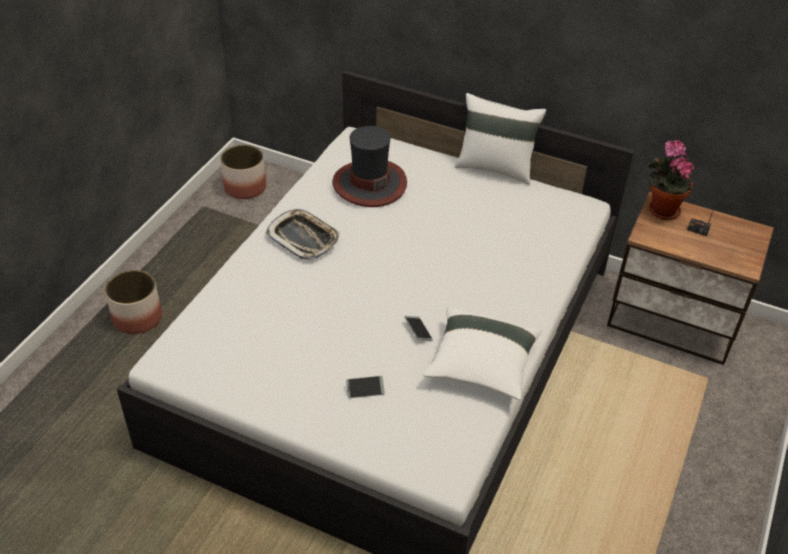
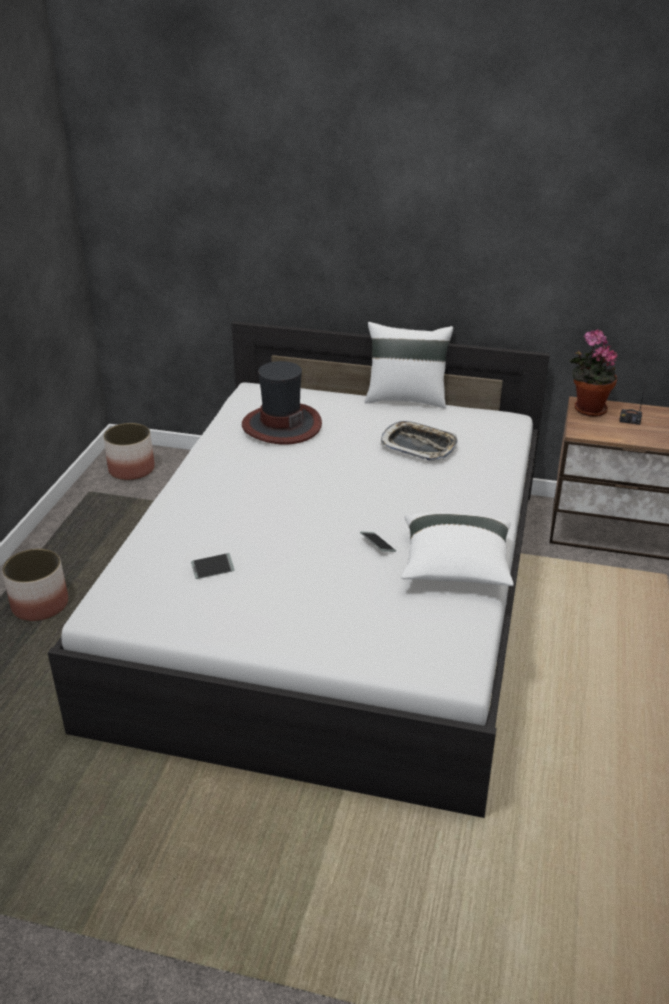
camera: 10 degrees left, 10 degrees down
(303, 238) = (226, 480): tray -> tray (418, 446)
(365, 389) = (338, 605): phone -> phone (213, 569)

